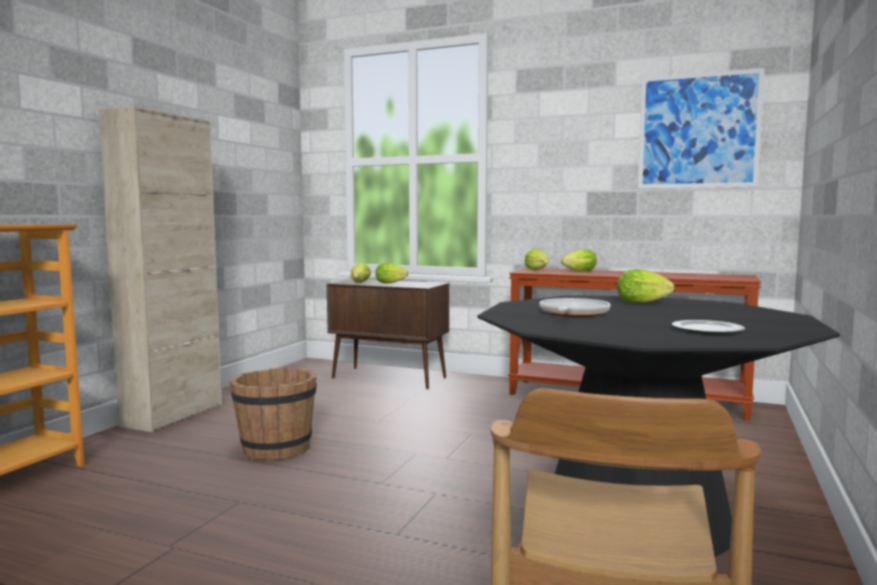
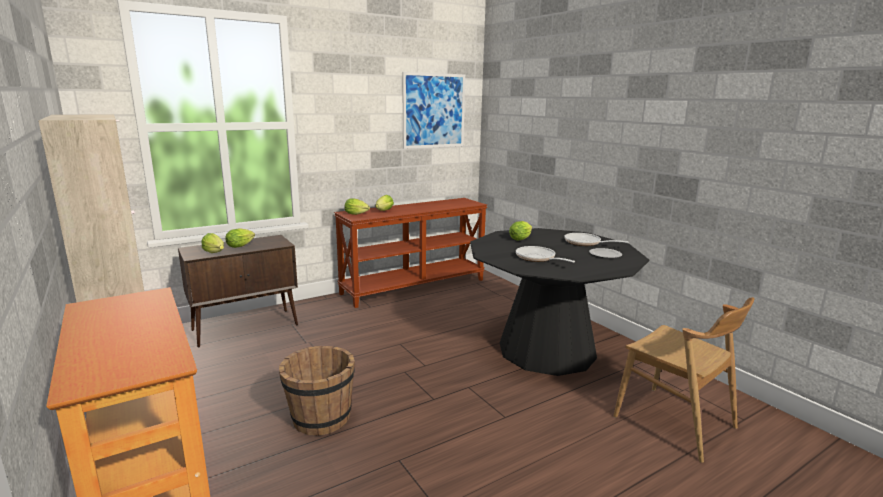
camera: 55 degrees left, 10 degrees up
(738, 319) = (585, 243): none -> frying pan

